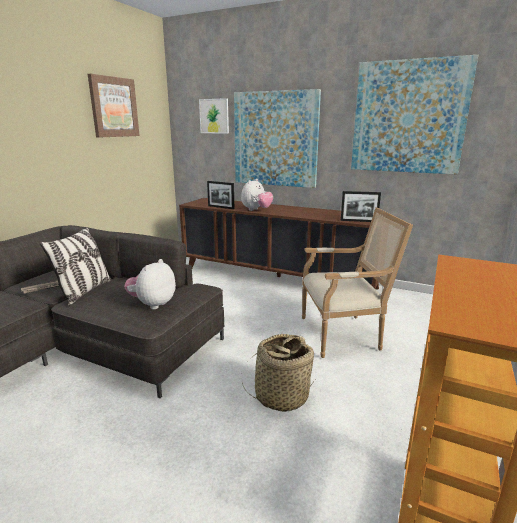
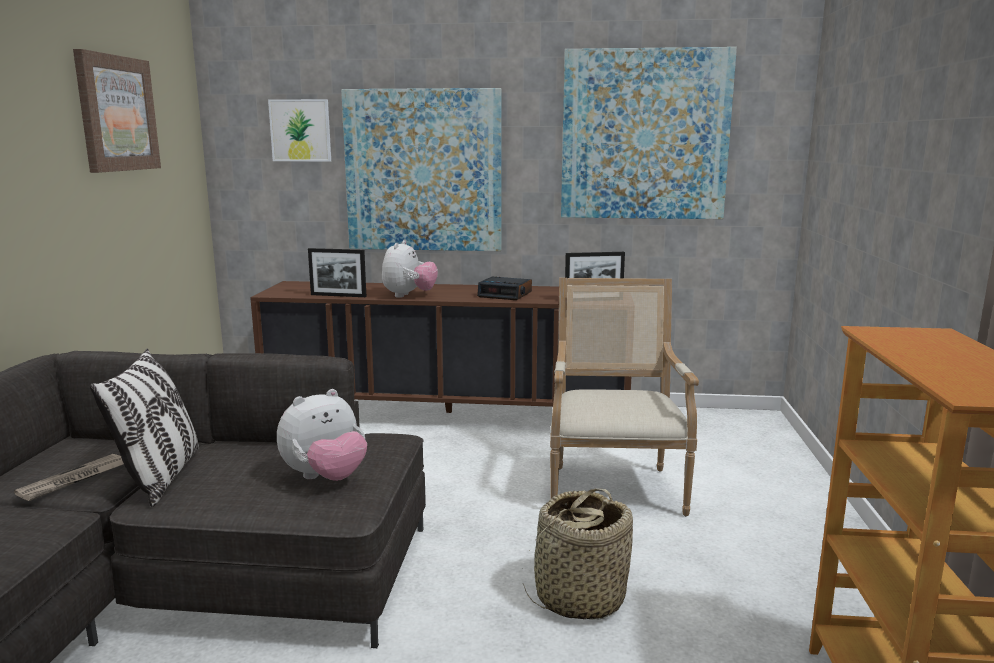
camera: 20 degrees left, 5 degrees down
(152, 304) = (325, 478): plush toy -> plush toy turned 135 degrees counterclockwise
(310, 213) = (505, 294): none -> alarm clock
(344, 334) = (613, 487): armchair -> armchair turned 60 degrees counterclockwise

